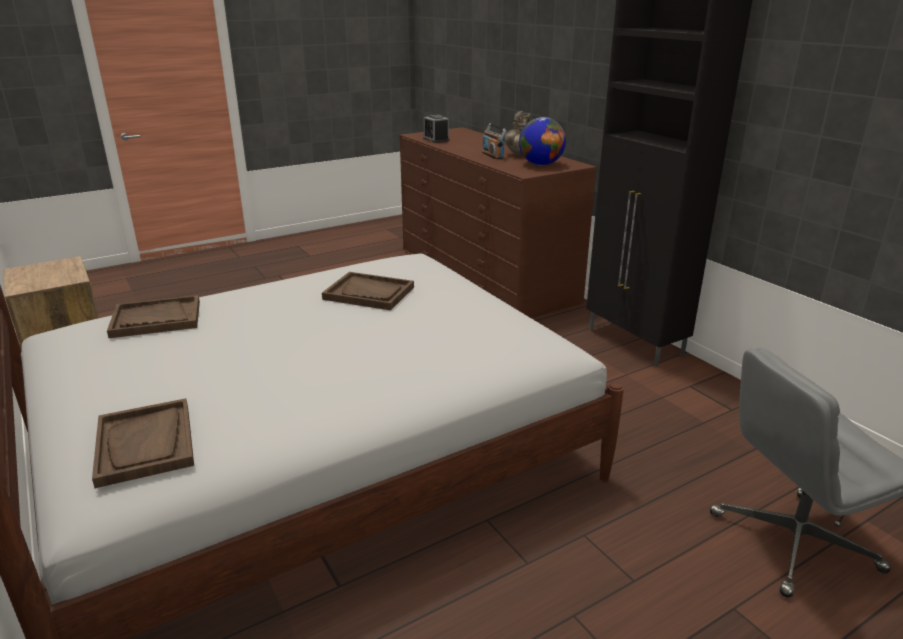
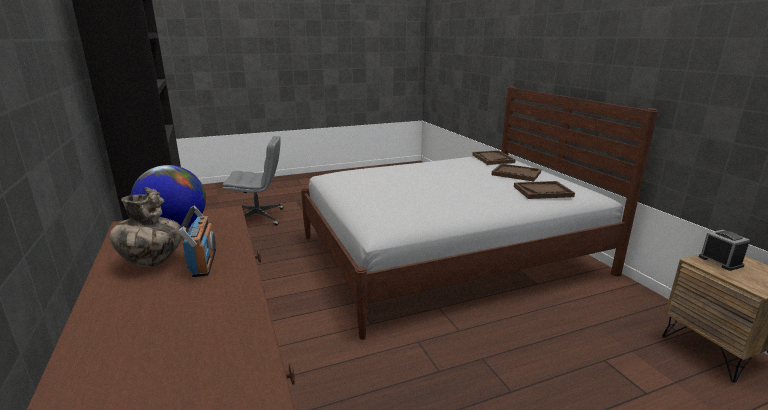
camera: 170 degrees left, 5 degrees down
(369, 293) = (419, 196): brown tray -> brown tray (516, 174)
(436, 140) = (231, 373): alarm clock -> alarm clock (720, 261)

